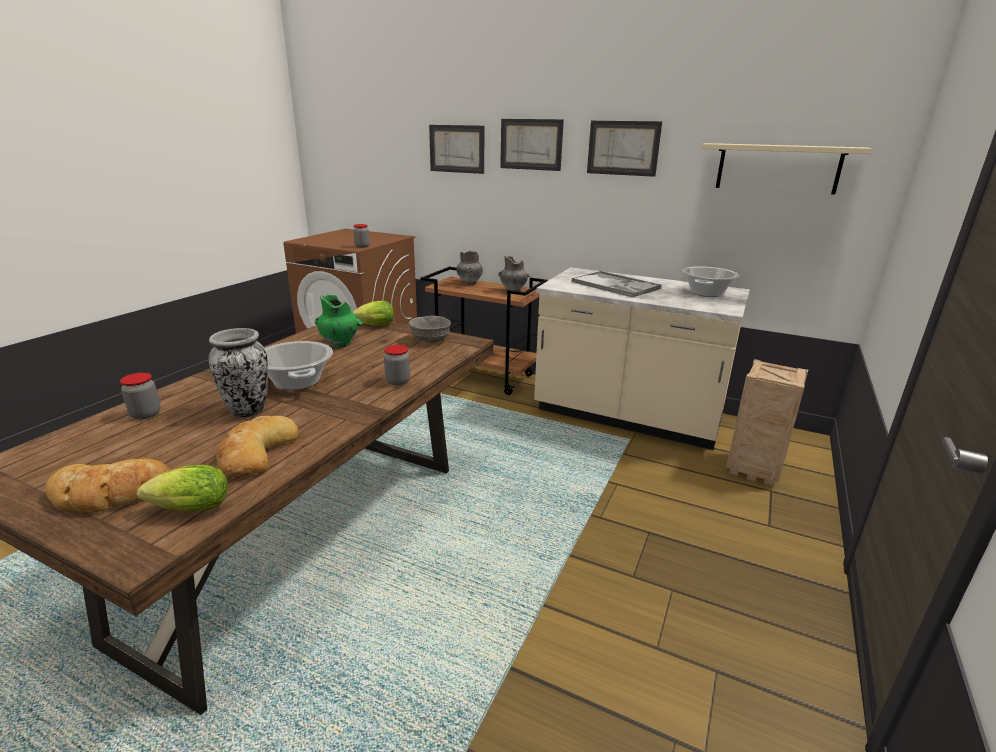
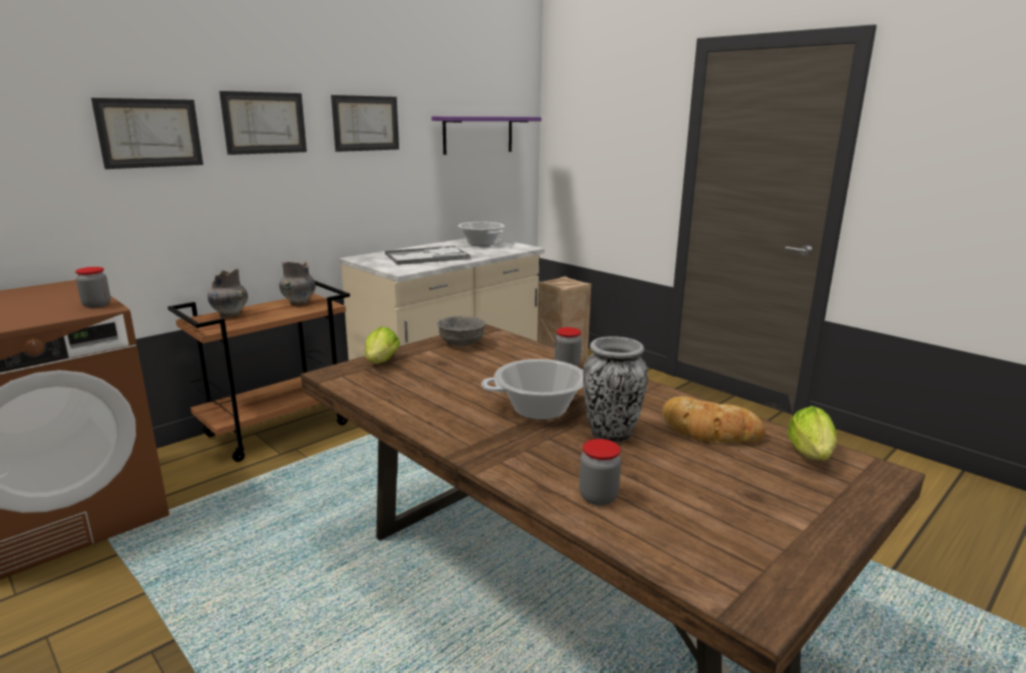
camera: 70 degrees left, 5 degrees down
(110, 493) = (790, 498): bread -> none
(340, 344) = (431, 383): green vase -> none
(777, 168) = (478, 135): beige shelf -> purple shelf

